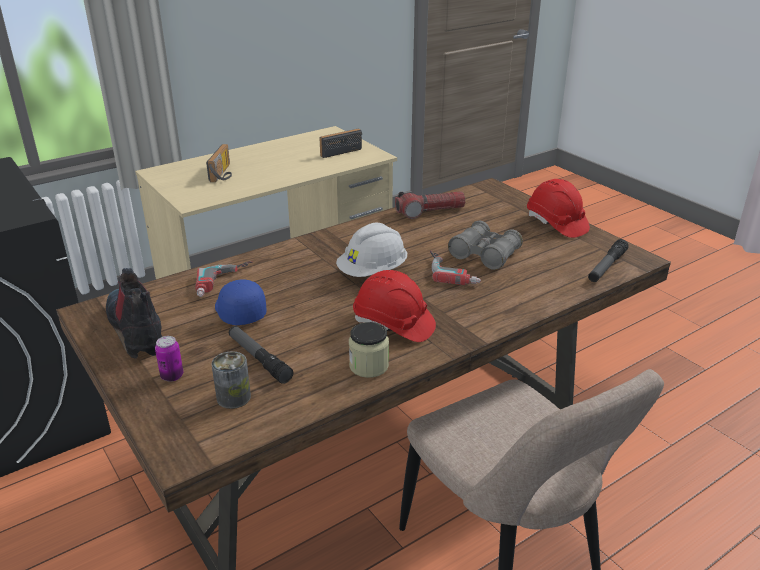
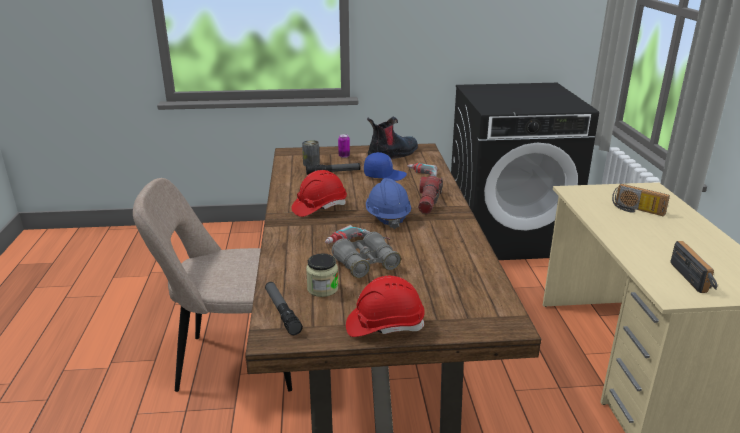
camera: 120 degrees right, 5 degrees down
(137, 330) = (393, 154): boot -> boot turned 45 degrees counterclockwise
(369, 366) = (292, 192): jar -> jar (322, 289)
(373, 272) = (387, 217): white hard hat -> blue hard hat
(430, 211) = (471, 268): flashlight -> flashlight (428, 202)

